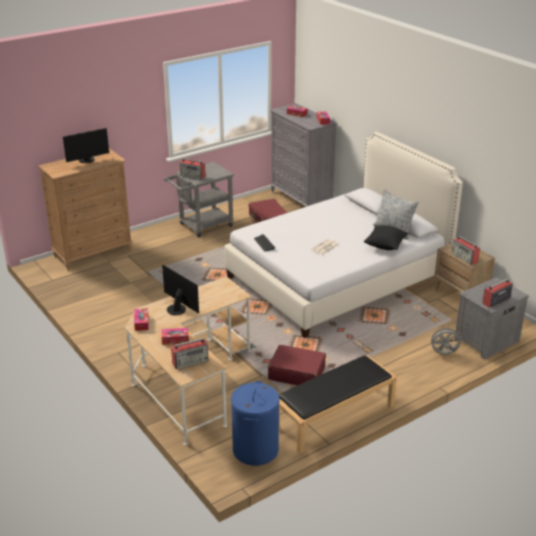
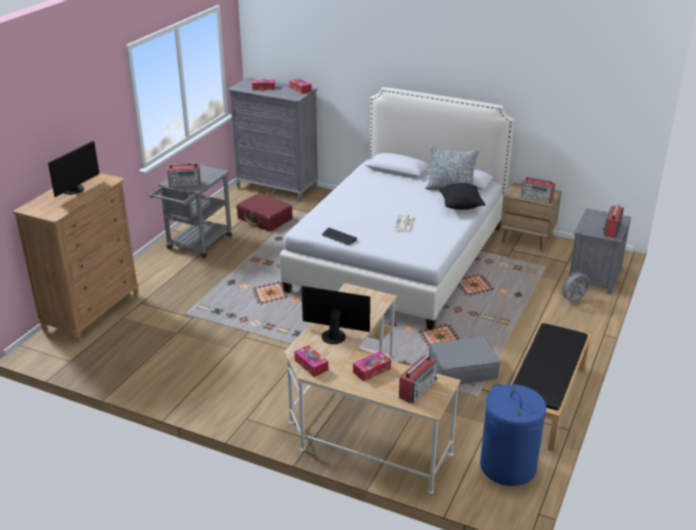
camera: 30 degrees left, 0 degrees up
(296, 373) = (462, 369): red suitcase -> grey suitcase

